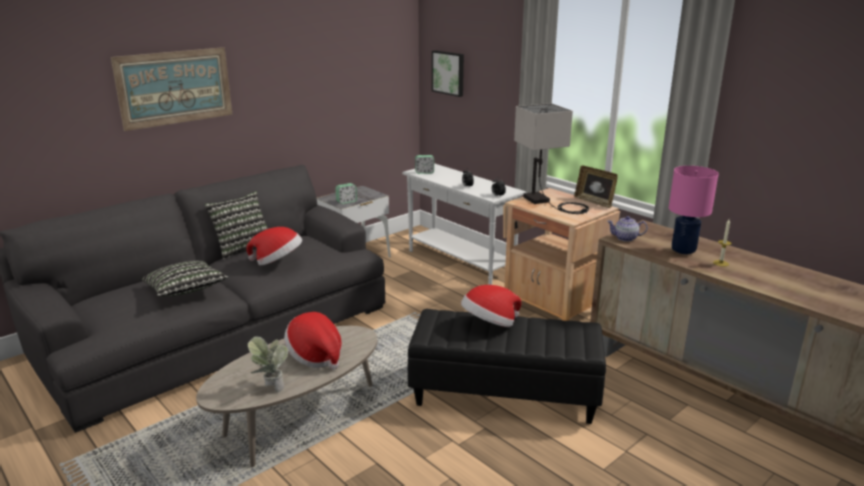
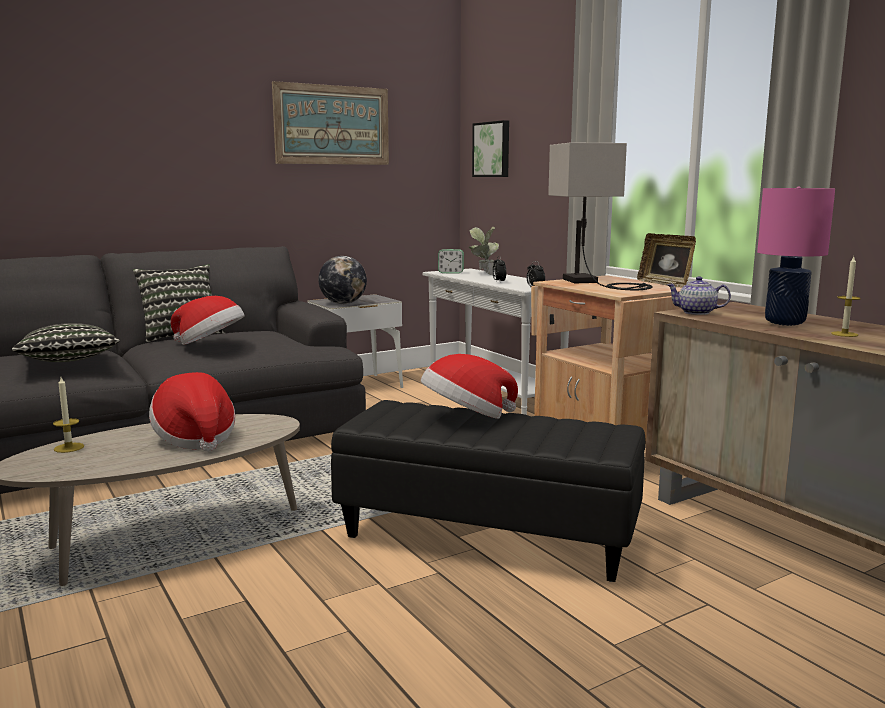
camera: 10 degrees right, 10 degrees down
(175, 87) = (119, 128): picture -> picture (332, 125)
(235, 374) = (69, 448): none -> candle
(270, 387) = (102, 464): potted plant -> potted plant (483, 274)
(346, 201) = (343, 303): alarm clock -> globe

